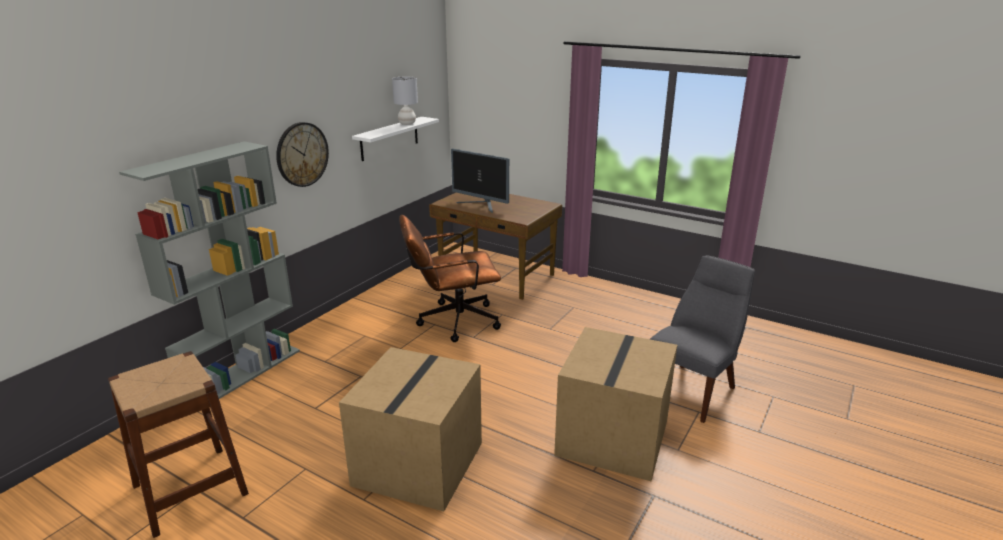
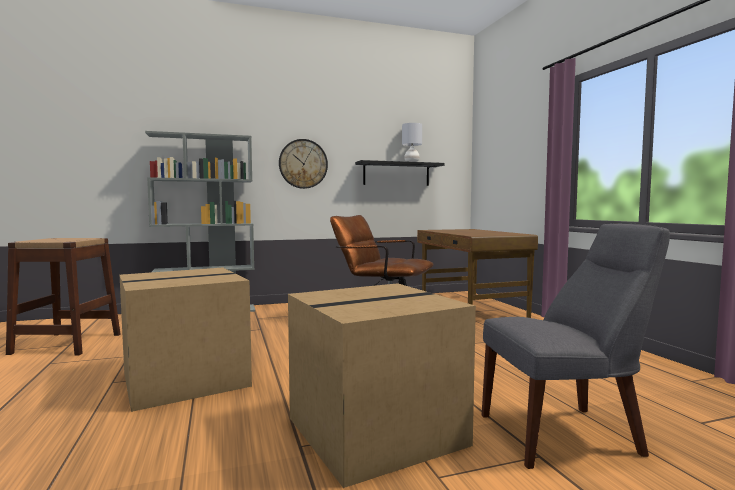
camera: 40 degrees right, 20 degrees down
(389, 138) = (396, 174): white shelf -> black shelf
(481, 205) = (457, 231): monitor -> none

